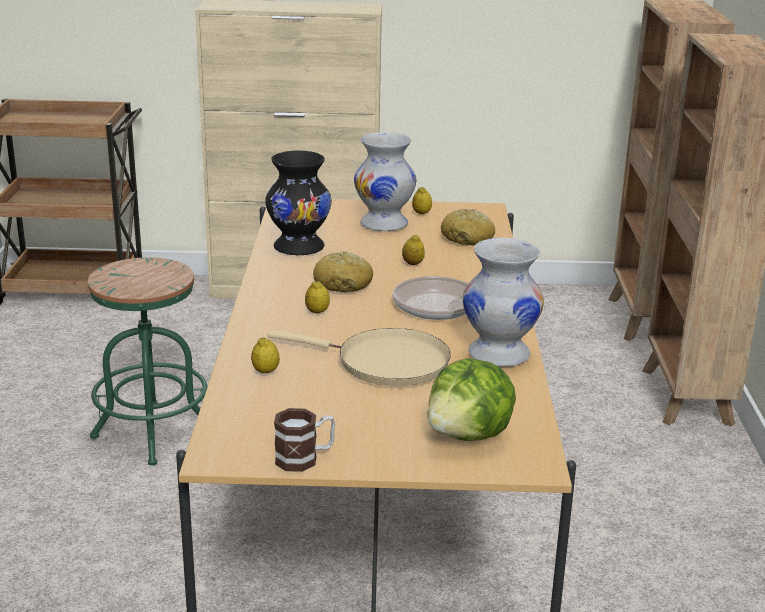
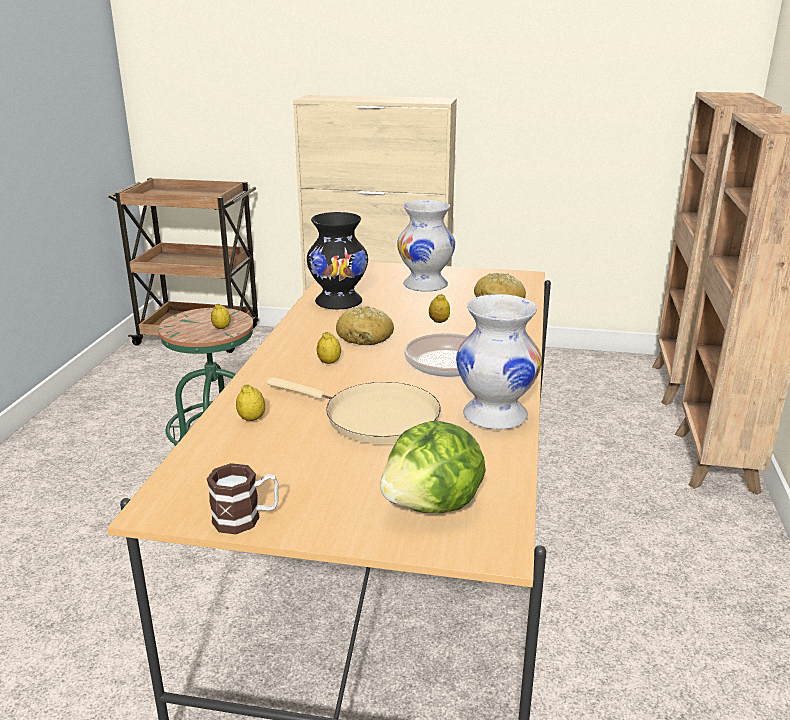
camera: 10 degrees right, 0 degrees up
(421, 213) = (463, 277): lemon -> lemon (221, 328)

